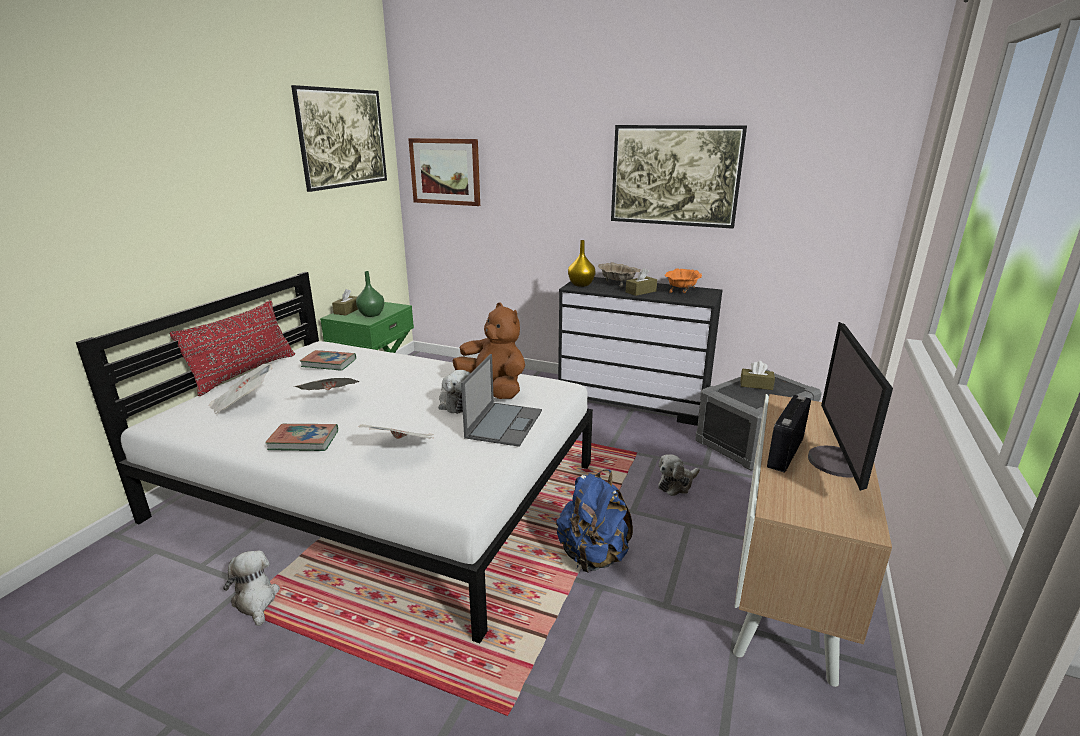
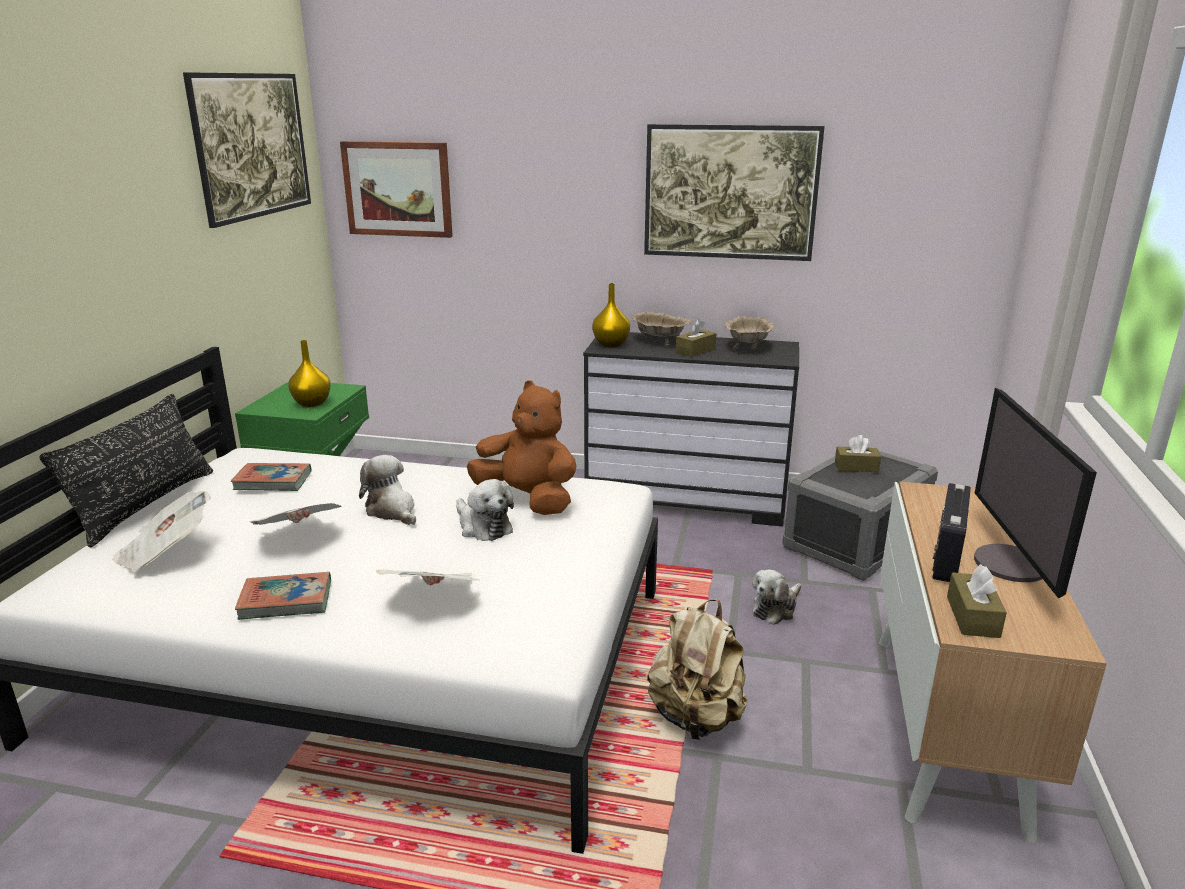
camera: 10 degrees left, 0 degrees up
(244, 373) = (146, 505): red pillow -> black pillow
(256, 600) = (241, 840): plush toy -> plush toy (392, 510)
(347, 311) = (272, 399): brown tissue box -> brown tissue box (972, 616)
(371, 315) = (312, 403): green vase -> yellow vase
(504, 423) = (563, 549): laptop -> none
(593, 557) = (697, 718): blue backpack -> beige backpack
(681, 291) = (748, 347): orange bowl -> beige bowl

